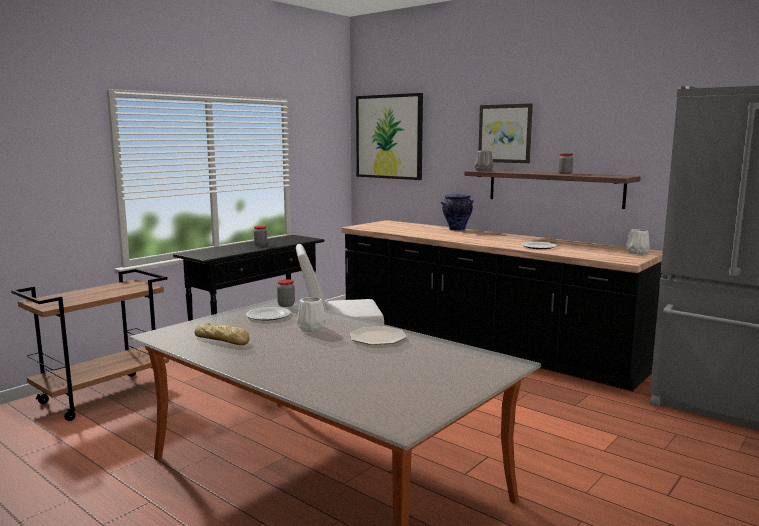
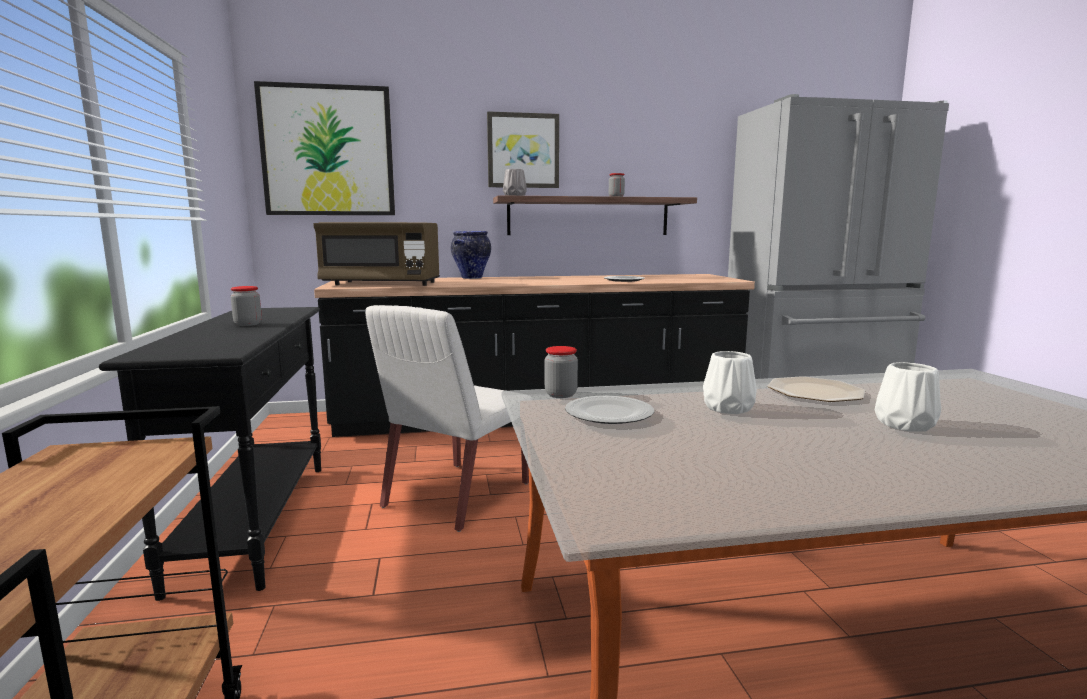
camera: 50 degrees left, 0 degrees up
(223, 340) = (732, 469): bread -> none
(384, 228) = (382, 284): none -> brown microwave
(637, 252) = (702, 276): white vase -> white vase (904, 424)

